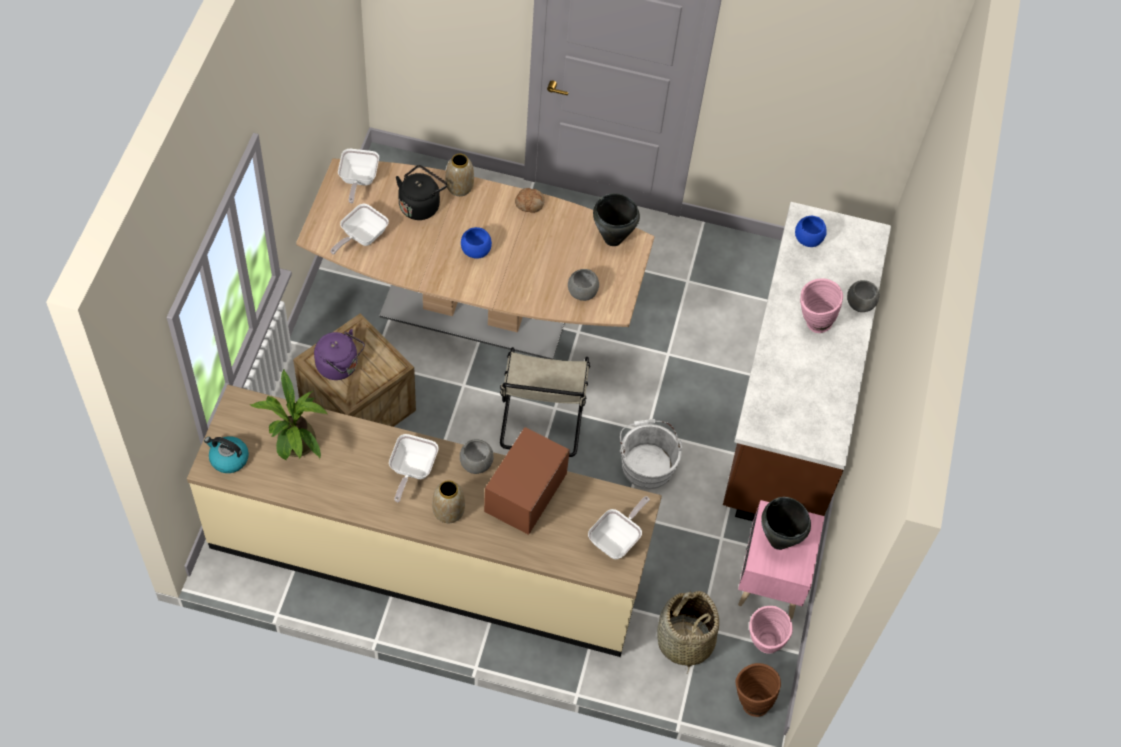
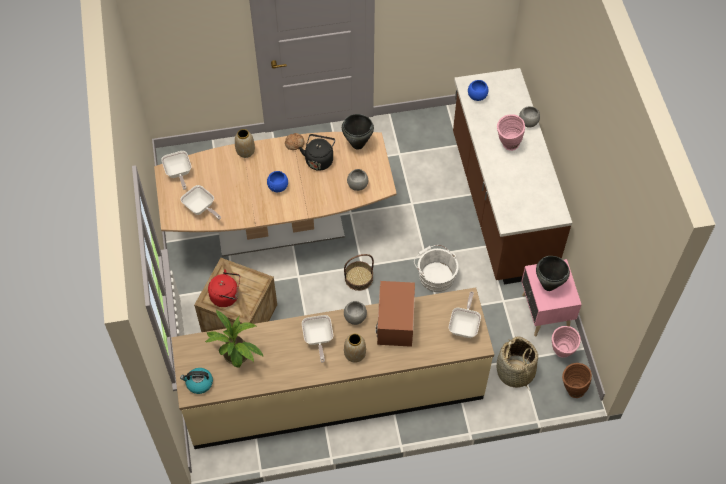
camera: 20 degrees left, 0 degrees up
(340, 366) = (226, 296): purple kettle -> red kettle
(361, 237) = (201, 208): frying pan -> frying pan turned 60 degrees counterclockwise
(420, 205) = (227, 172): black kettle -> black kettle (319, 159)
(541, 422) = (358, 278): beige chair -> basket

